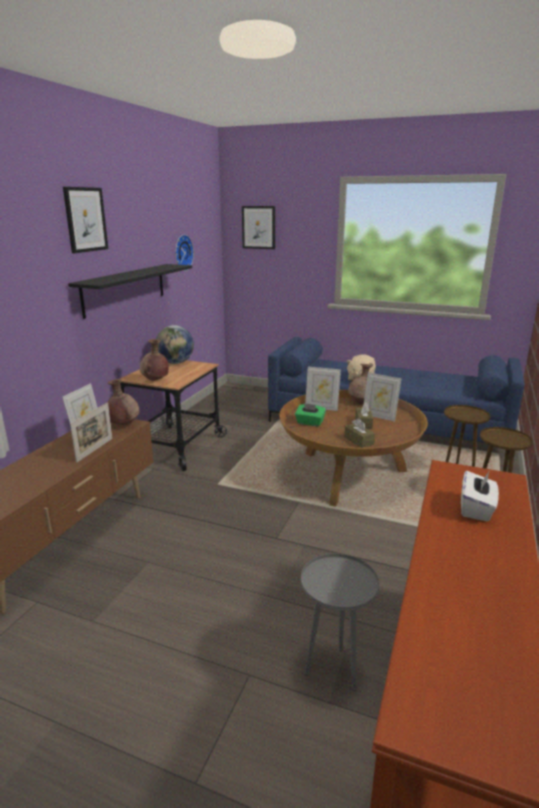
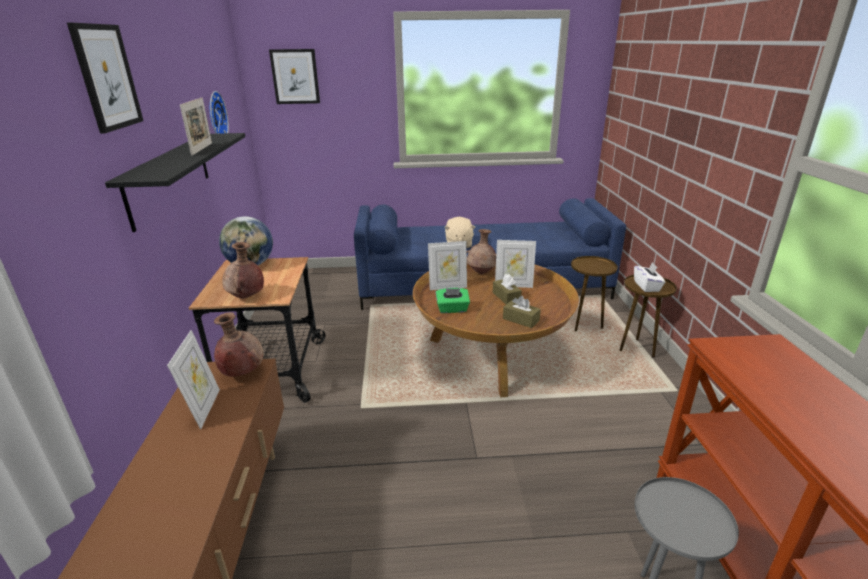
camera: 25 degrees left, 5 degrees up
(95, 450) = (234, 426): picture frame -> picture frame (202, 149)
(476, 509) = (798, 390): white tissue box -> white tissue box (647, 286)

